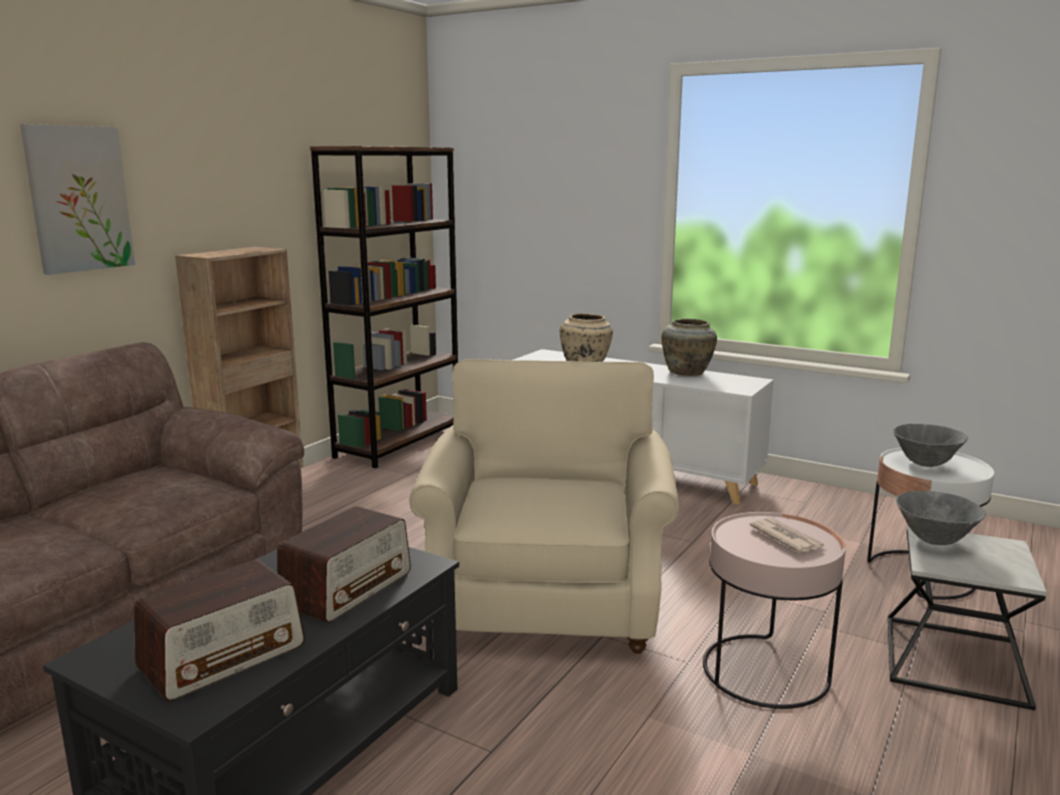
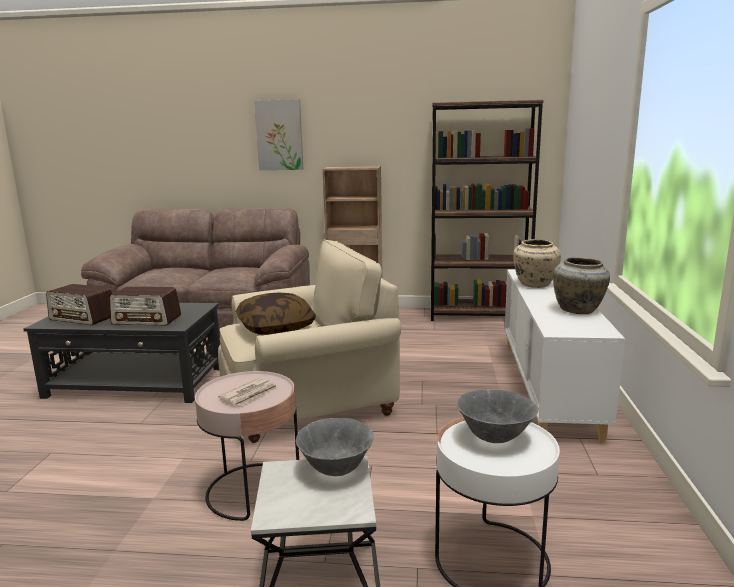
camera: 65 degrees right, 0 degrees up
(545, 496) = (276, 327): none -> pillow

